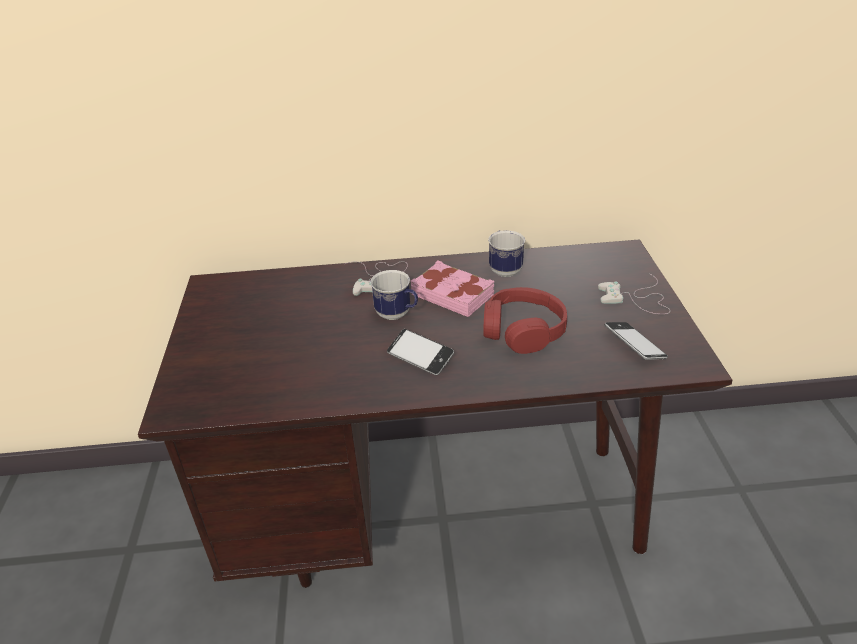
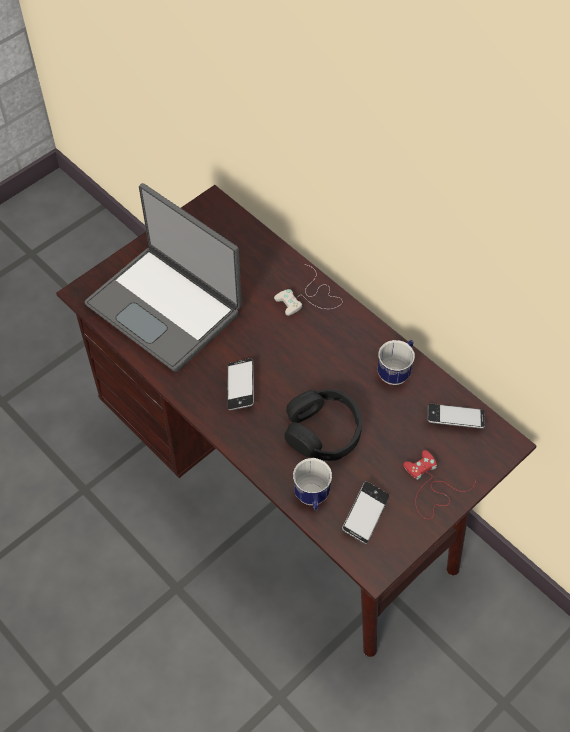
camera: 50 degrees right, 20 degrees up
(271, 362) = (166, 307): none -> laptop
(397, 315) = (275, 342): mug -> mug (312, 498)
(453, 294) = (330, 359): pink book -> none
(522, 330) = (323, 431): red headphones -> black headphones
(579, 261) = (455, 418): none -> phone
(636, 299) = (431, 487): white game controller -> red game controller

